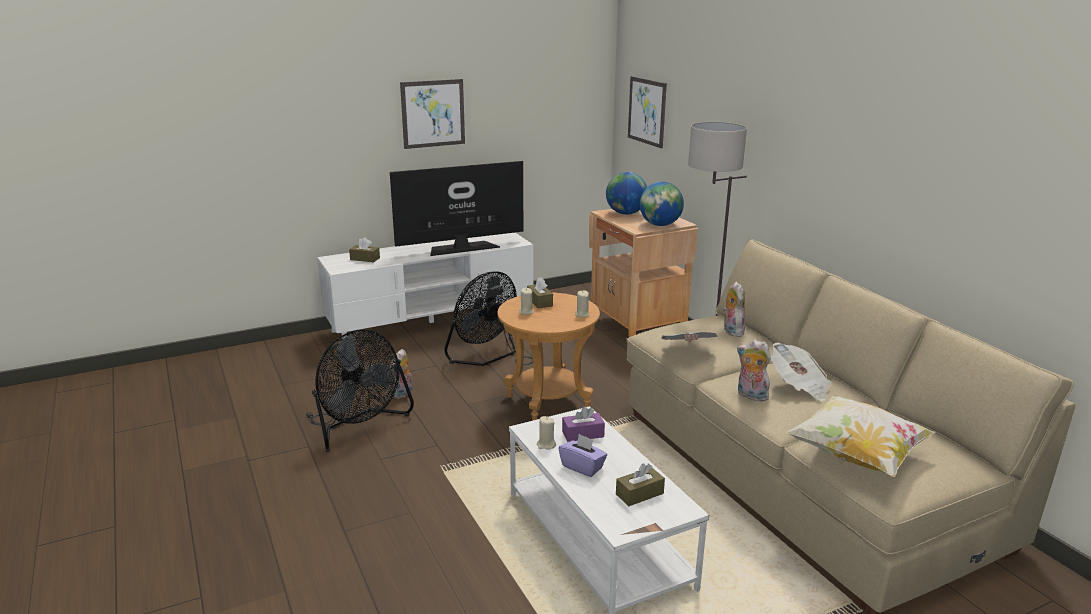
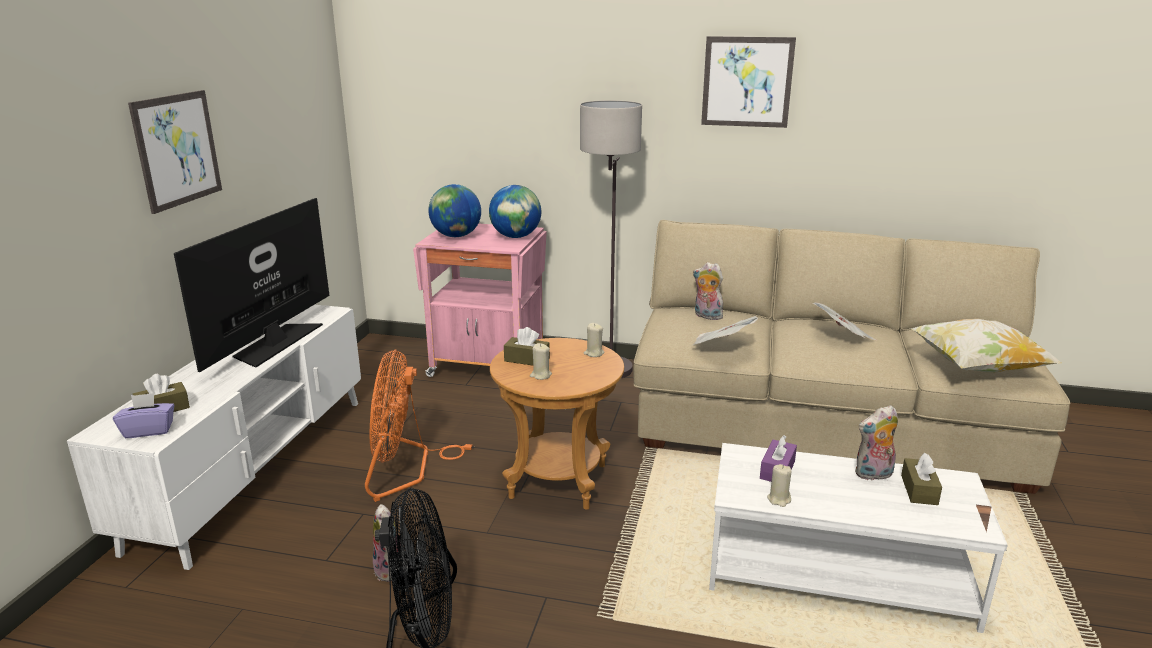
camera: 50 degrees left, 0 degrees up
(494, 355) = (408, 464): black fan -> orange fan
(582, 467) = (843, 498): purple tissue box -> purple tissue box (149, 430)
(637, 326) = (488, 365): brown cart -> pink cart
(647, 111) = (418, 110): picture -> picture (747, 82)
(750, 396) = (835, 360): plush toy -> plush toy (873, 475)

